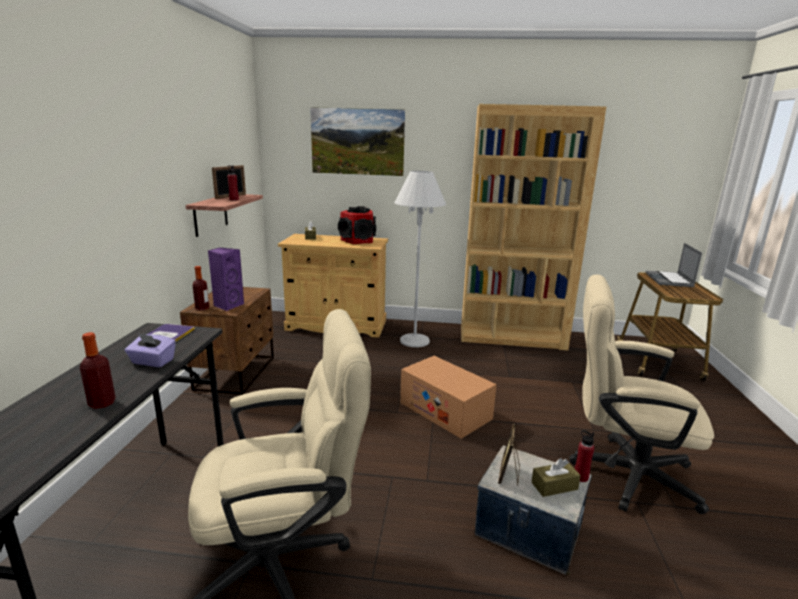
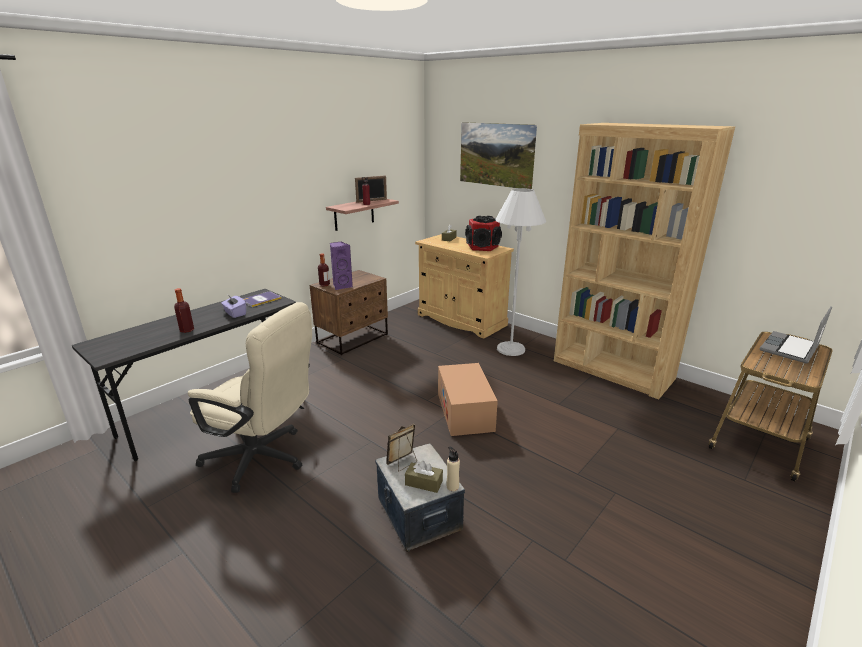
camera: 35 degrees right, 5 degrees up
(580, 477) = (452, 486): red bottle -> beige bottle
(621, 472) = (553, 515): beige office chair -> none

